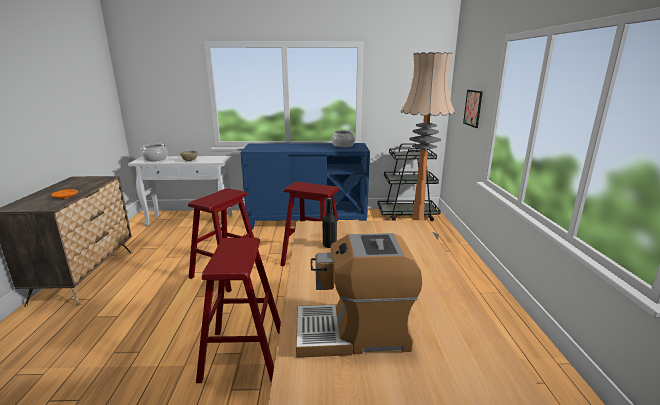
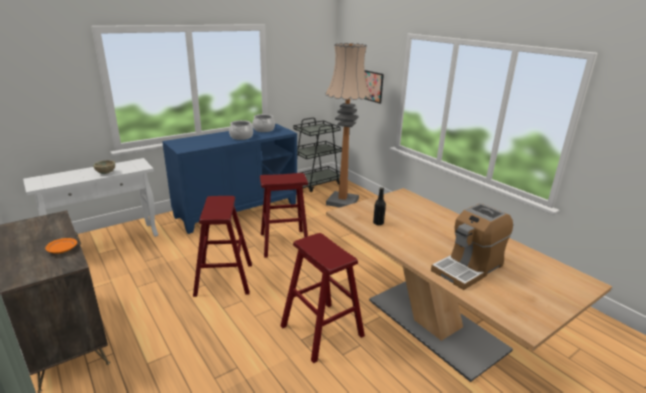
camera: 35 degrees left, 5 degrees up
(155, 159) = (53, 179): cooking pot -> cooking pot (241, 137)

